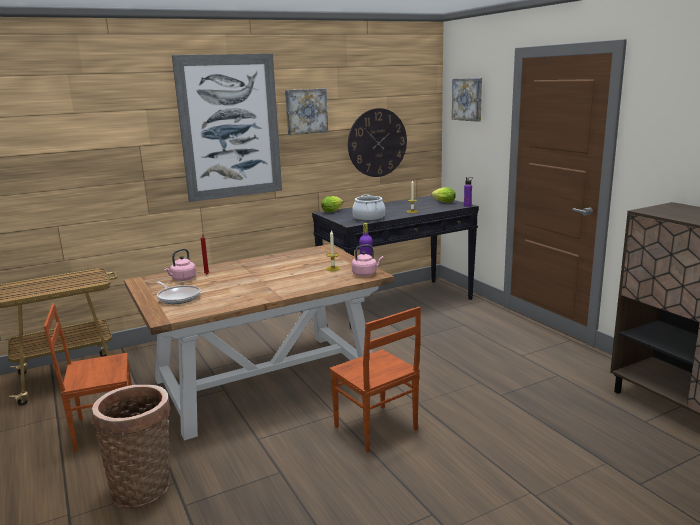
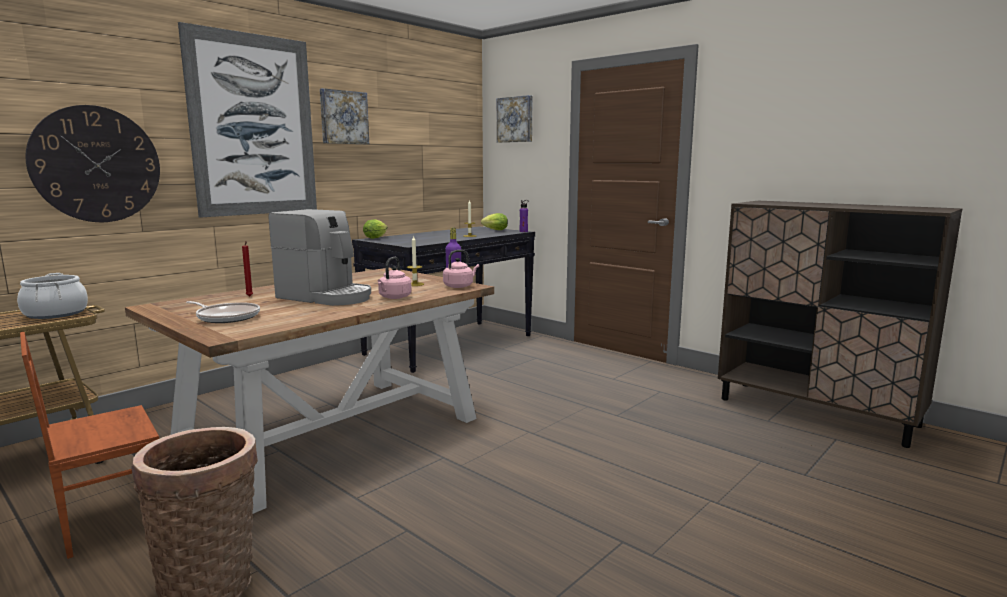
camera: 20 degrees left, 5 degrees down
(182, 279) = (218, 302): pink kettle -> pink kettle (394, 297)
(257, 279) = (326, 297): none -> coffee machine
(368, 218) = (426, 241): cooking pot -> cooking pot (55, 313)
(375, 429) = (501, 465): brown chair -> none
(377, 143) = (420, 163): wall clock -> wall clock (96, 164)

